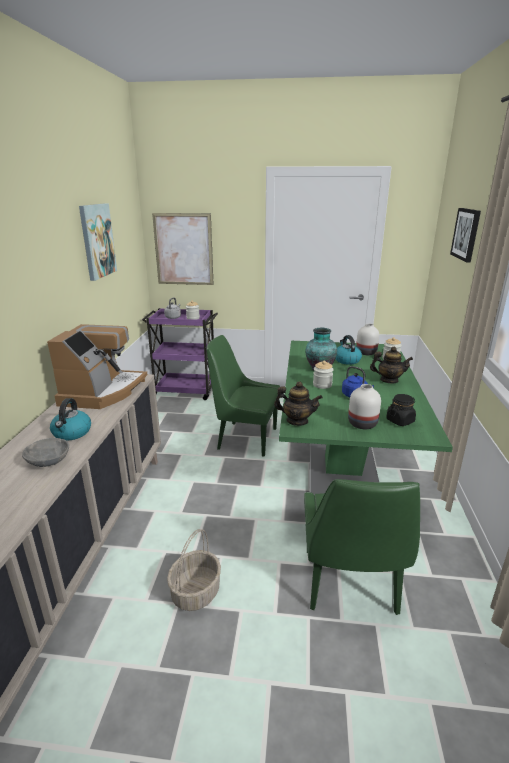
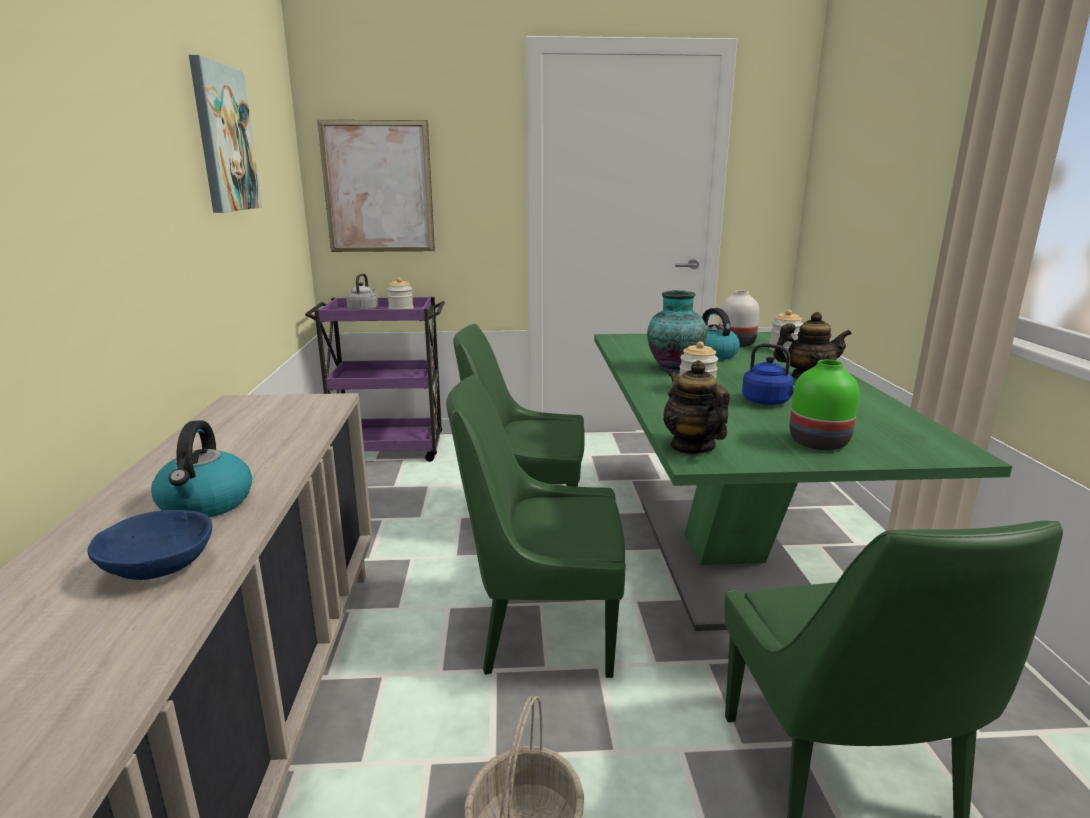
camera: 10 degrees left, 5 degrees down
(48, 462) = (157, 569): grey bowl -> blue bowl
(103, 392) = (259, 426): coffee machine -> none
(234, 498) = (542, 630): none -> green chair
(297, 421) = (692, 446): teapot -> teapot turned 120 degrees counterclockwise
(362, 423) = (818, 442): white vase -> green vase
(400, 421) = (881, 433): black jar -> none
(466, 234) = (898, 125): picture -> none

